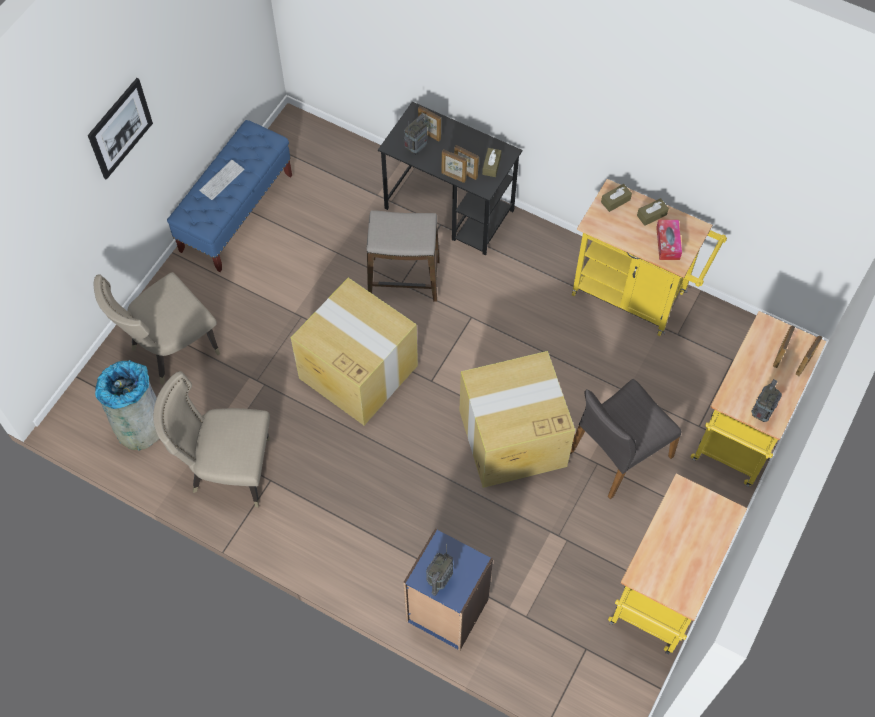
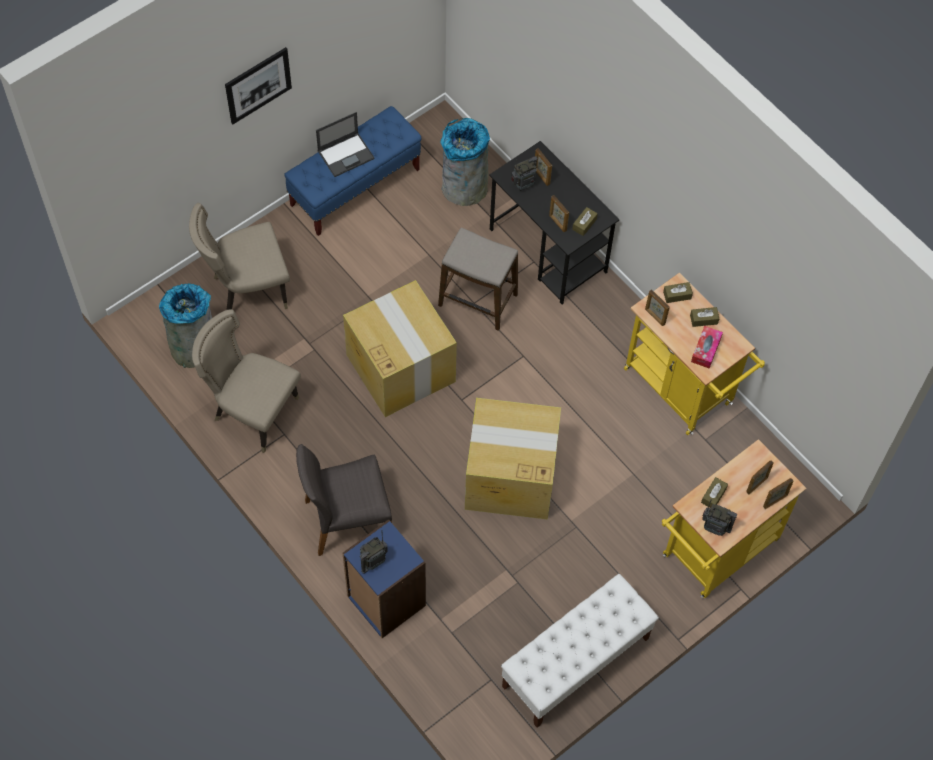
camera: 20 degrees right, 0 degrees up
(222, 180) = (346, 154): keyboard -> laptop
(342, 178) = (464, 187): none -> grey trash can
(453, 177) = (545, 223): picture frame -> picture frame (654, 317)
(618, 453) = (599, 525): grey chair -> grey chair (348, 519)
(659, 598) = (575, 663): yellow cart -> white bench
(744, 381) = (713, 495): none -> brown tissue box
(761, 413) = (714, 528): radio -> radio turned 60 degrees clockwise

